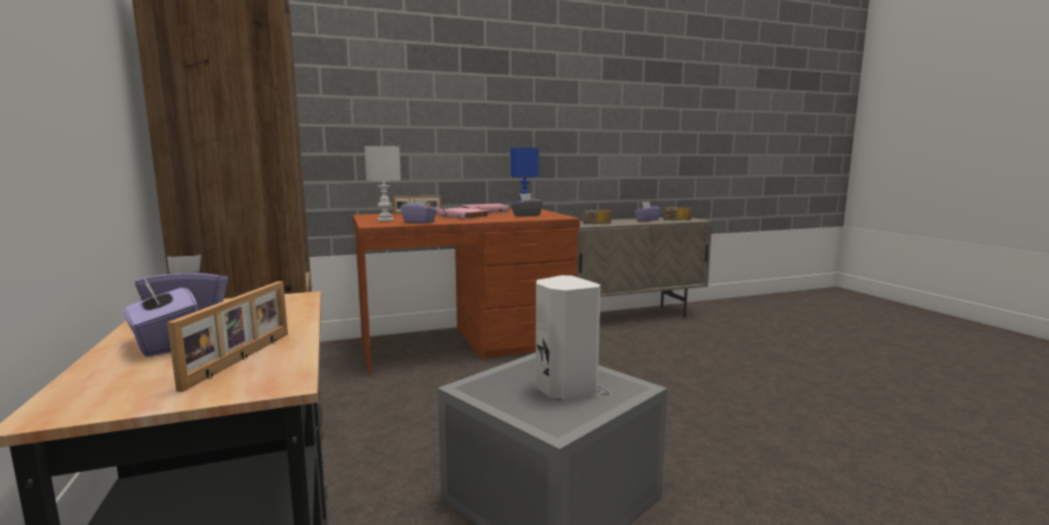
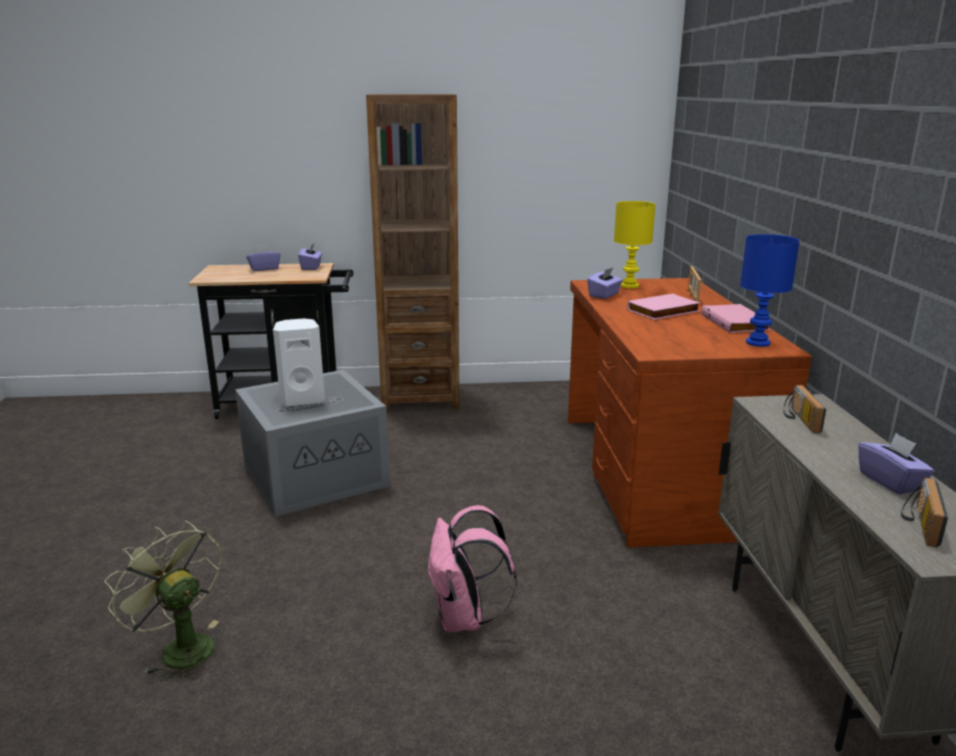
camera: 105 degrees right, 10 degrees up
(242, 359) = (232, 275): picture frame -> none
(384, 220) = (629, 286): white table lamp -> yellow table lamp
(526, 215) = (678, 337): grey tissue box -> none
(698, 382) = (464, 619): none -> pink backpack
(880, 480) = (179, 647): none -> green fan

